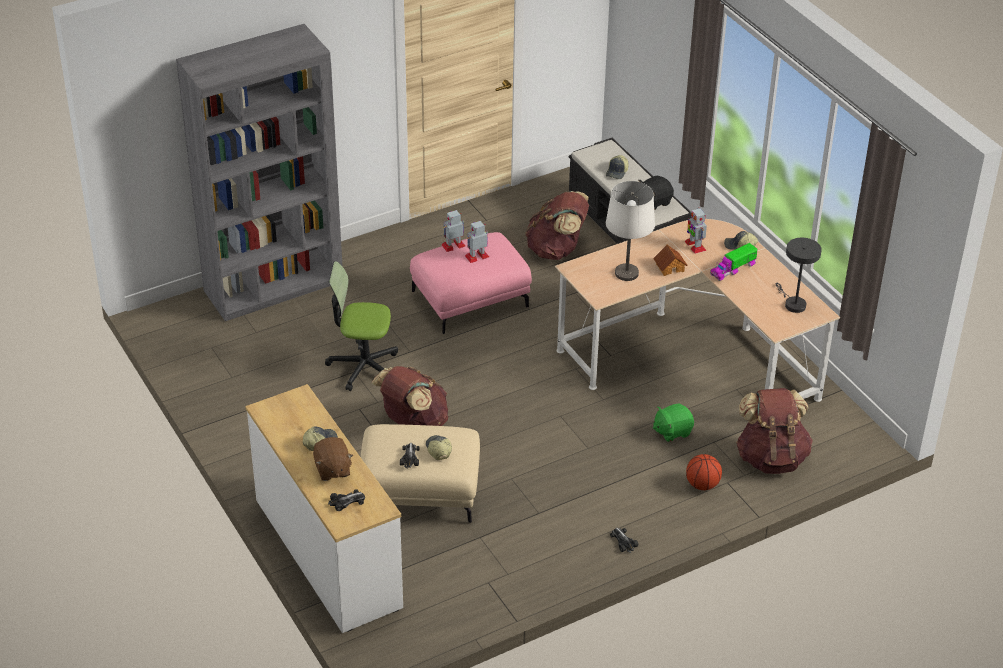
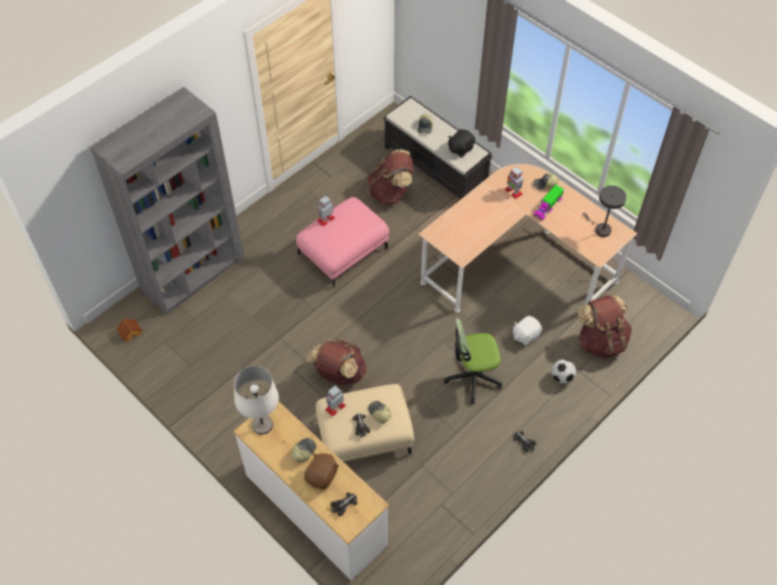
camera: 15 degrees left, 15 degrees up
(332, 469) = (322, 476): brown plush toy -> brown plush toy turned 120 degrees counterclockwise
(363, 366) = (285, 331): office chair -> office chair (473, 377)
(477, 256) = (347, 225): toy robot -> toy robot (335, 407)
(627, 273) = (473, 228): white table lamp -> white table lamp (262, 424)
(670, 267) = (502, 215): toy house -> toy house (130, 332)
(672, 431) = (525, 335): green plush toy -> white plush toy
(702, 485) = (562, 377): basketball -> football

